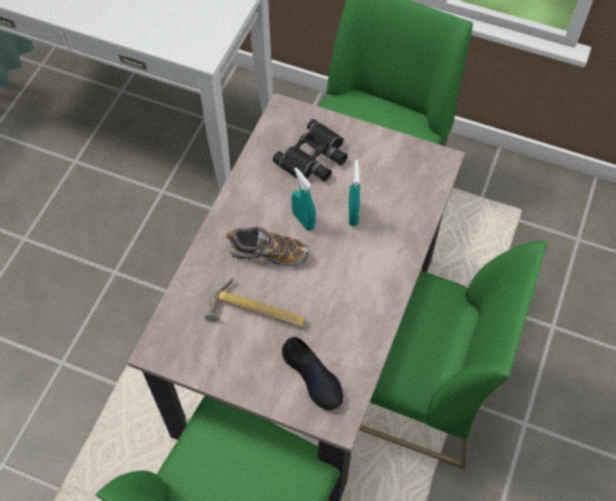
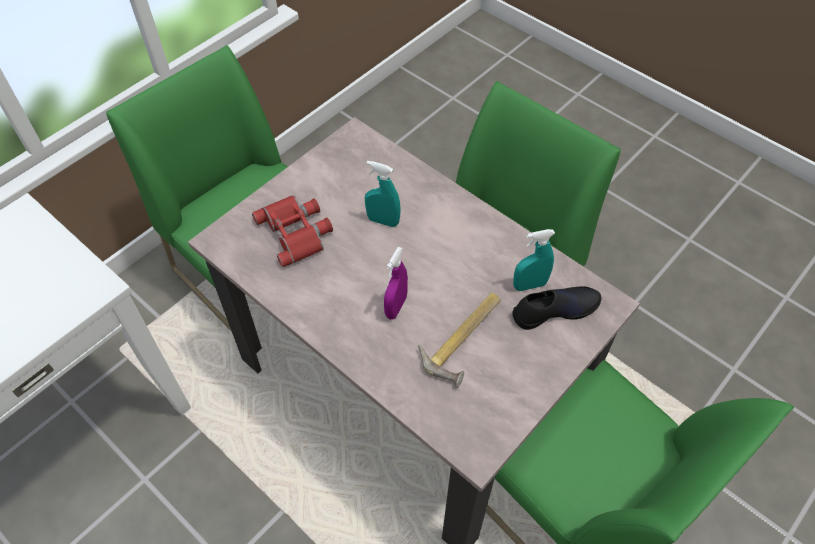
camera: 70 degrees left, 5 degrees down
(268, 253) = (396, 307): shoe -> purple spray bottle
(303, 220) = (370, 264): turquoise spray bottle -> turquoise spray bottle (529, 285)
(314, 158) = (297, 232): black binoculars -> red binoculars

